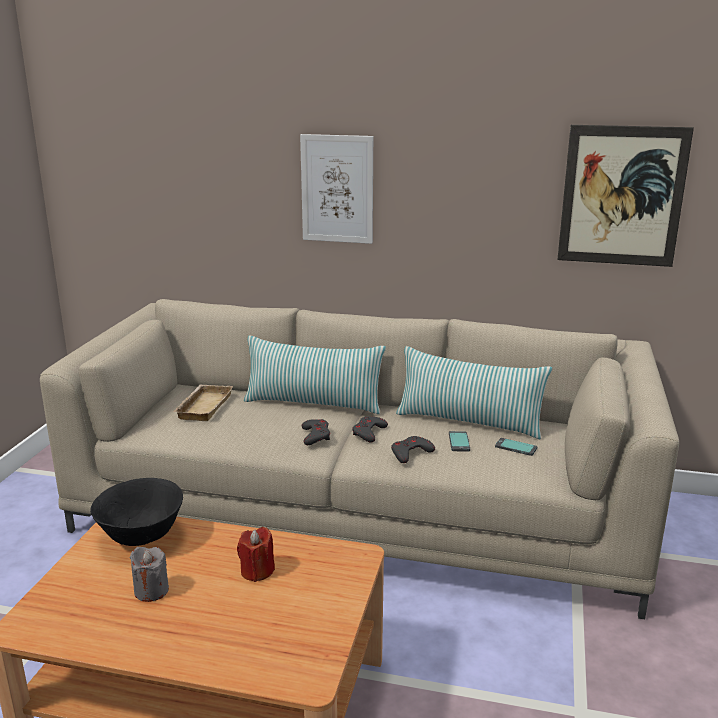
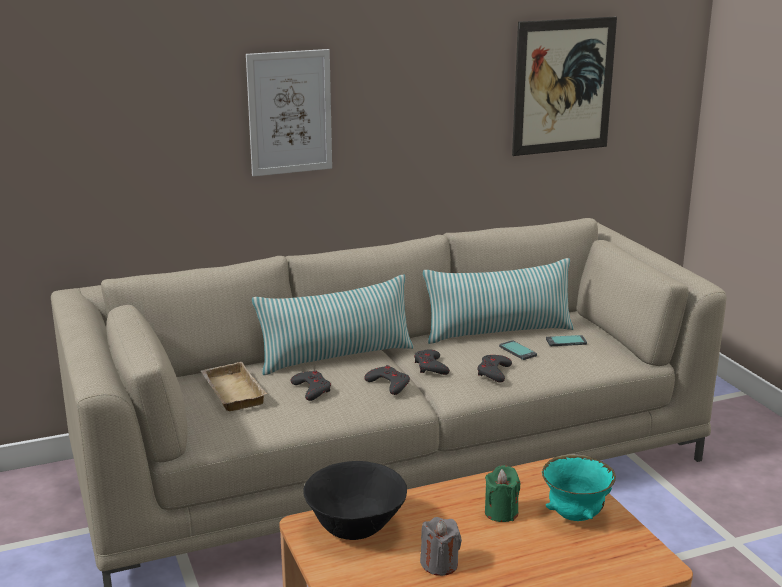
camera: 35 degrees left, 0 degrees up
(256, 421) = (312, 389): none -> grey game controller
(257, 571) = (501, 512): red candle -> green candle
(309, 601) = (575, 516): none -> turquoise bowl

